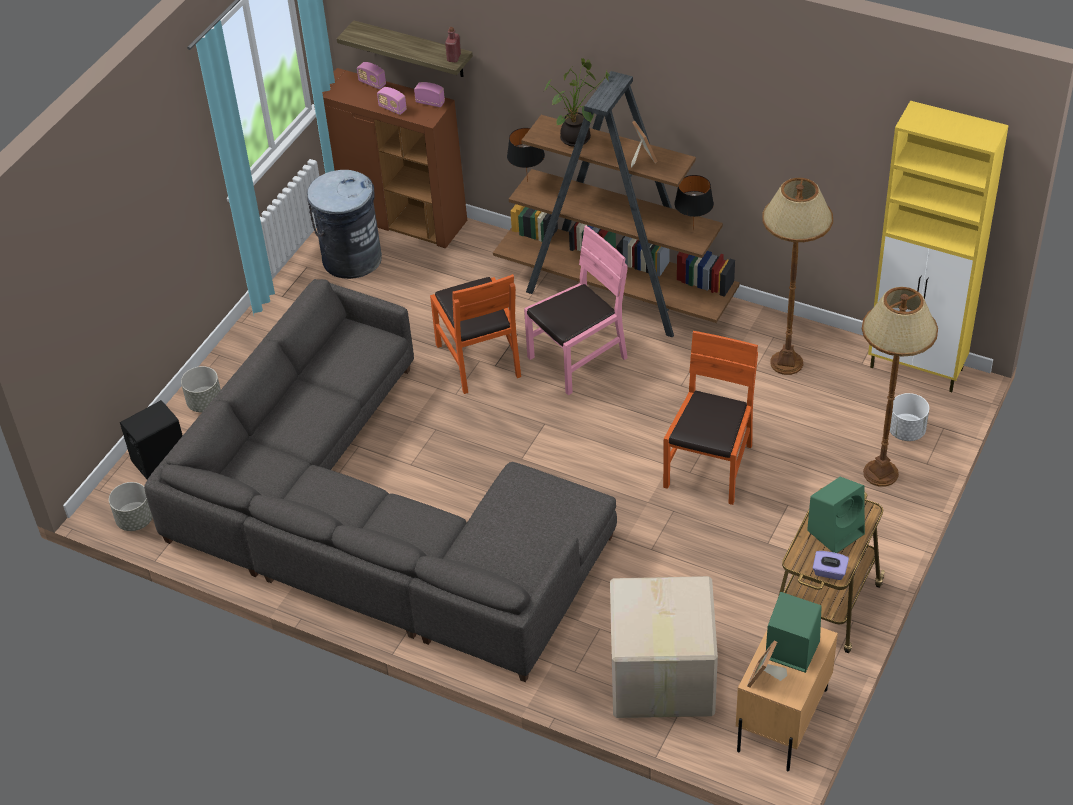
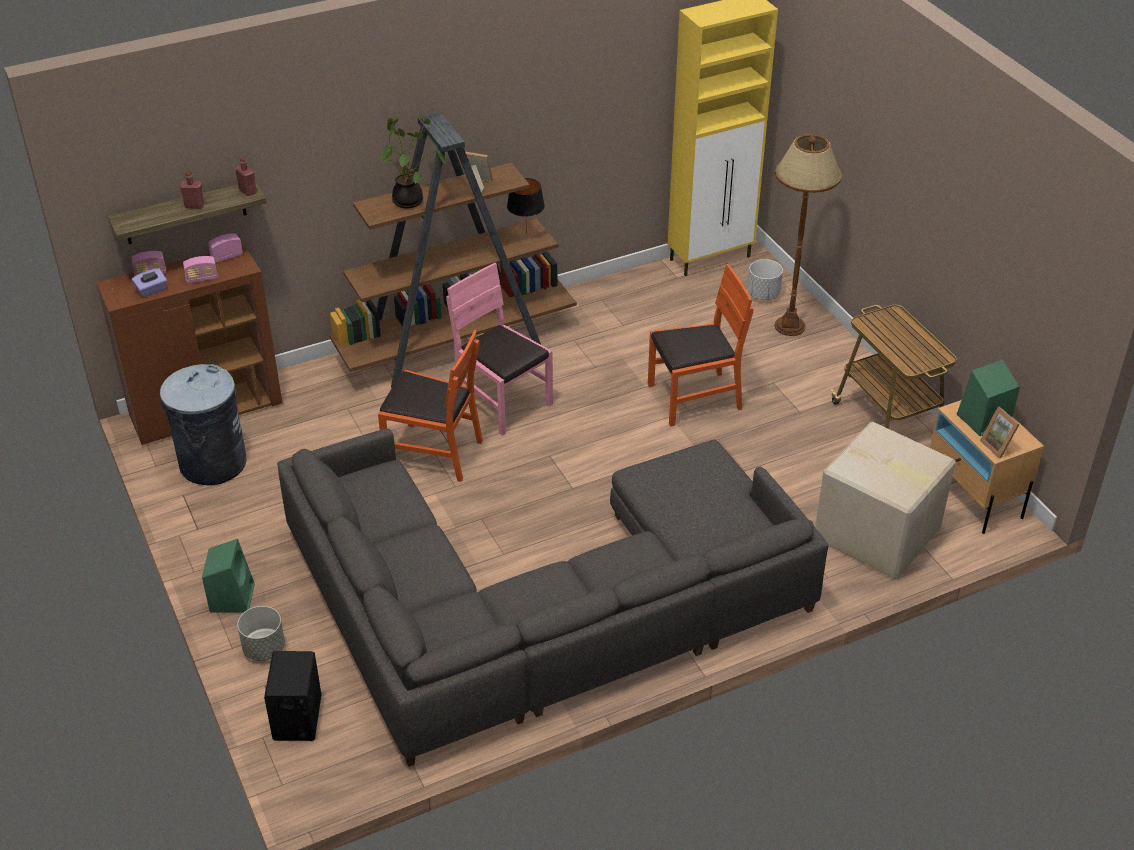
camera: 55 degrees left, 5 degrees down
(135, 520) = (354, 776): grey planter -> none
(408, 47) = (194, 205): none -> red bottle
(527, 182) = (356, 280): black table lamp -> none
(578, 359) = (502, 401): pink chair -> pink chair turned 45 degrees counterclockwise
(710, 467) = (694, 398): orange chair -> orange chair turned 105 degrees clockwise
(786, 363) = (634, 308): brown floor lamp -> none
(829, 572) = (937, 358): purple tissue box -> purple tissue box (151, 290)
(836, 531) = (900, 335): green speaker -> green speaker (232, 596)

